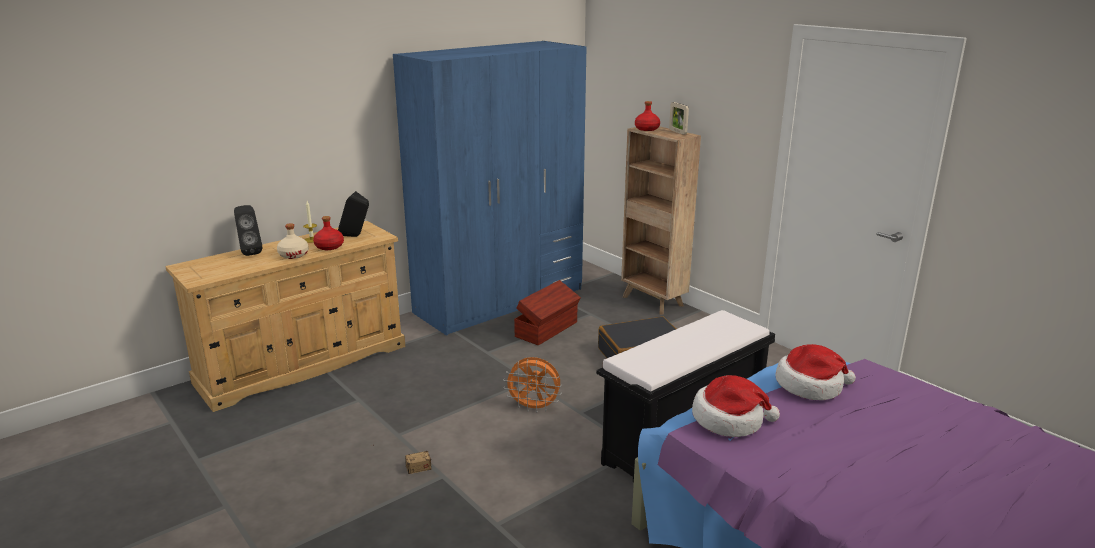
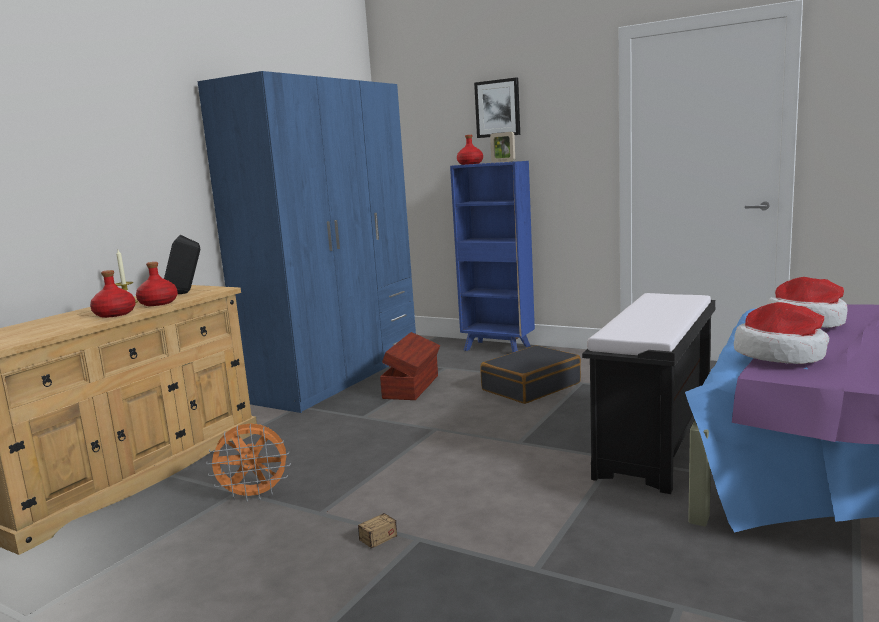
camera: 20 degrees left, 10 degrees down
(250, 252) = (46, 321): black speaker -> none
(293, 255) = (114, 314): beige bottle -> red bottle
(534, 407) = (464, 450): orange fan -> orange fan (255, 495)
(653, 301) = (498, 348): brown bookcase -> blue bookcase
(683, 77) = (498, 108): none -> picture

